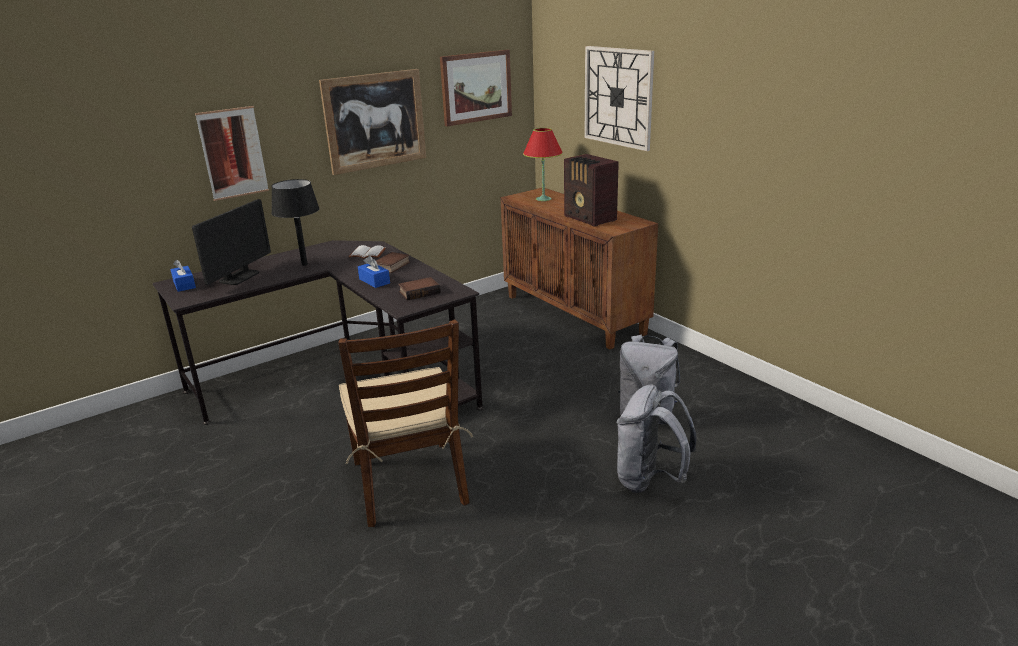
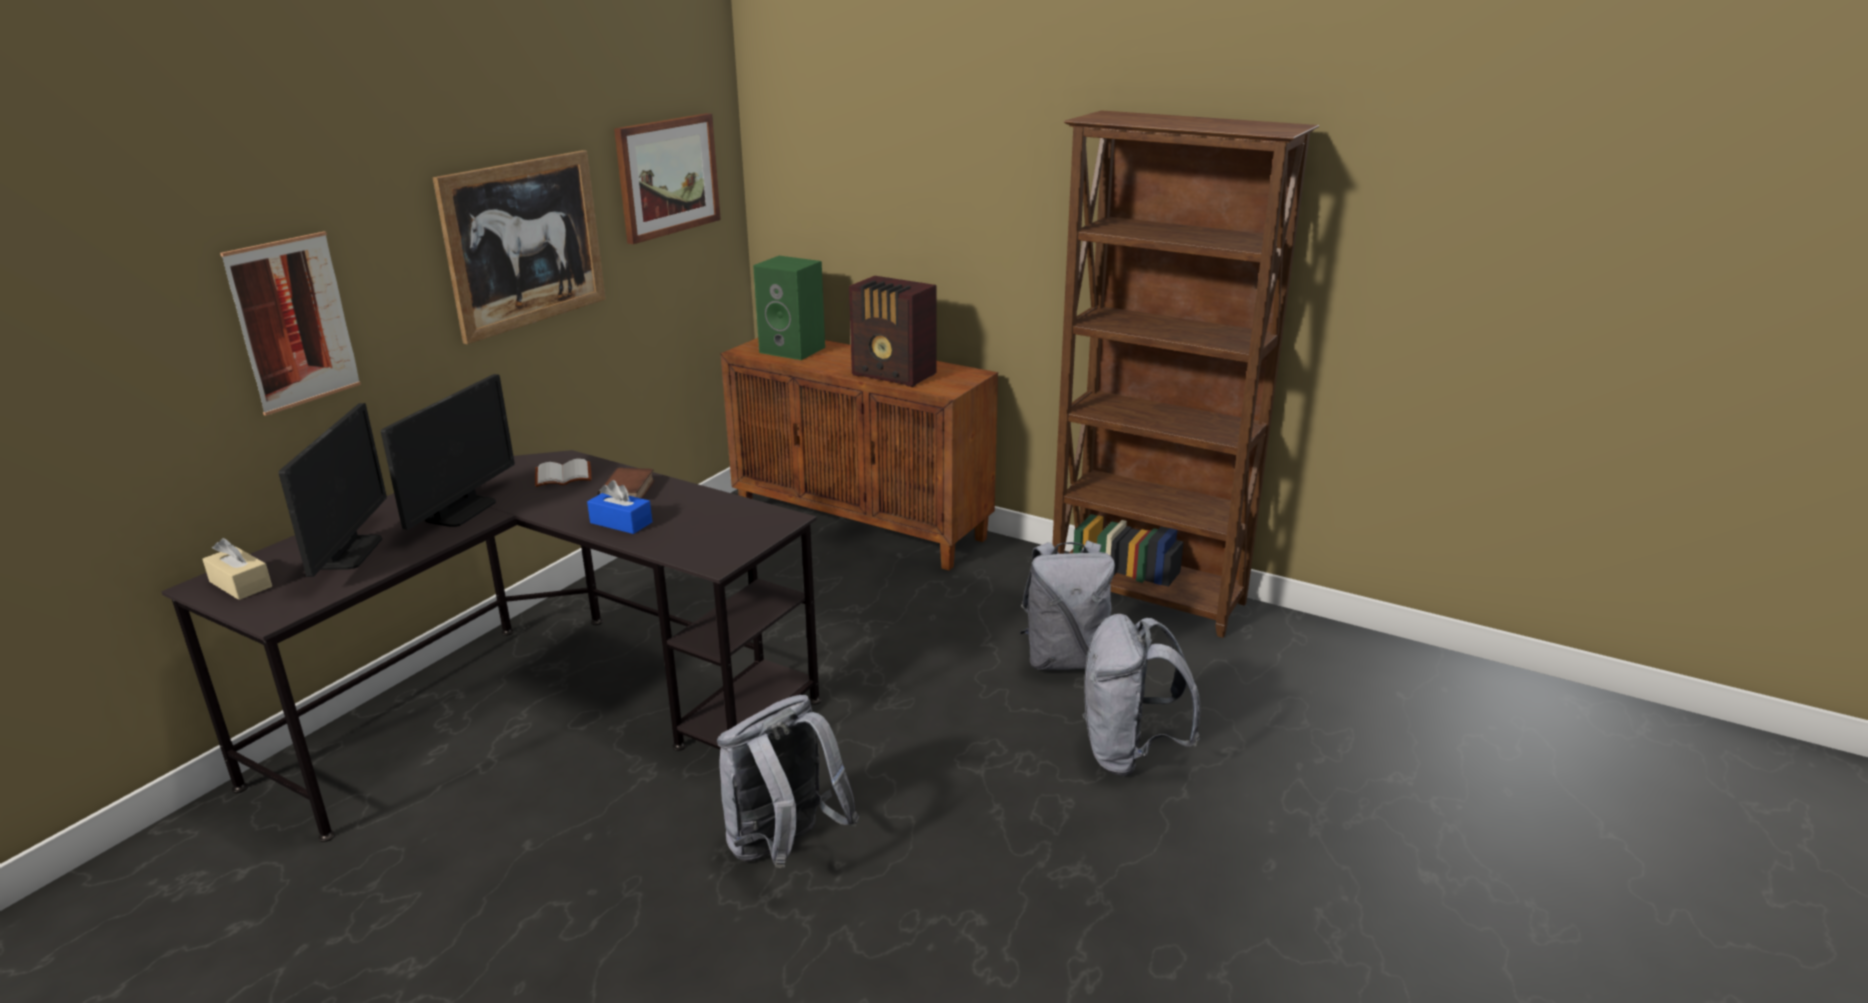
camera: 25 degrees left, 0 degrees up
(184, 284) = (240, 584): blue tissue box -> beige tissue box
(304, 264) = (460, 511): black table lamp -> monitor
(409, 483) = (784, 848): brown chair -> grey backpack
(420, 292) = (718, 529): book -> none
(543, 199) = (794, 350): red table lamp -> green speaker
(618, 97) = (913, 186): wall clock -> none
(732, 388) = (1148, 598): none -> brown bookcase

